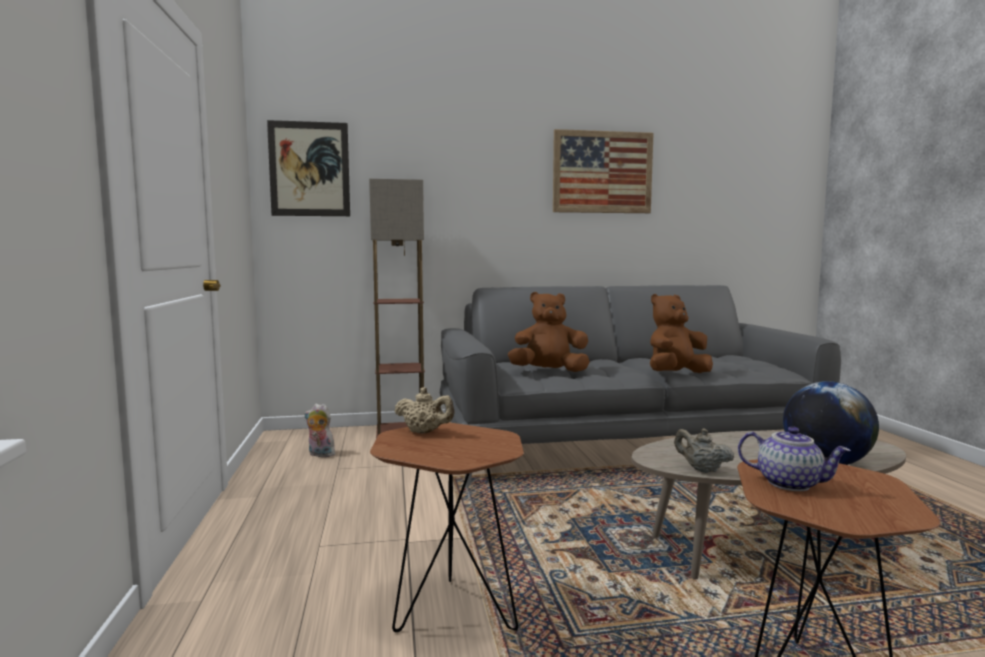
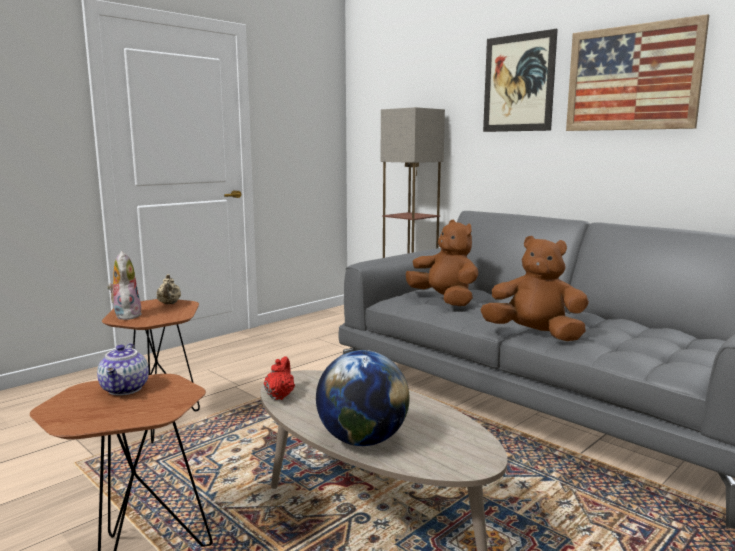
camera: 55 degrees right, 5 degrees up
(309, 169) = (376, 101): picture -> picture (518, 83)
(320, 455) = (331, 327): plush toy -> plush toy (126, 315)
(701, 469) = (280, 396): beige teapot -> red teapot

